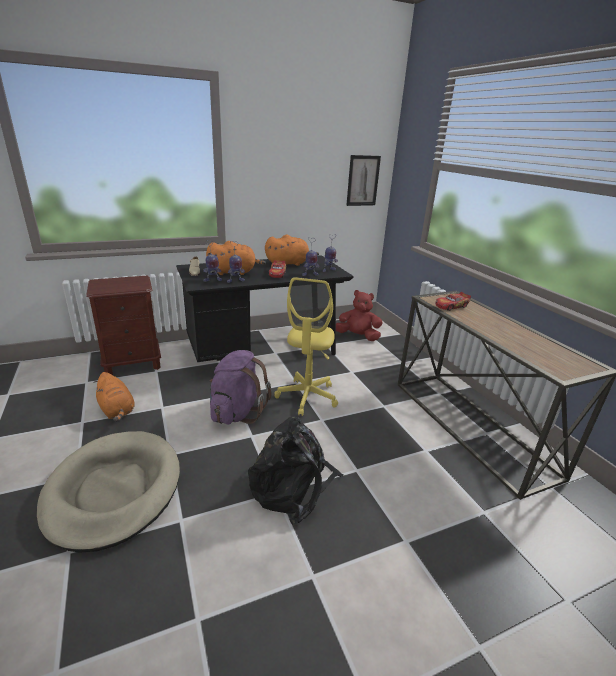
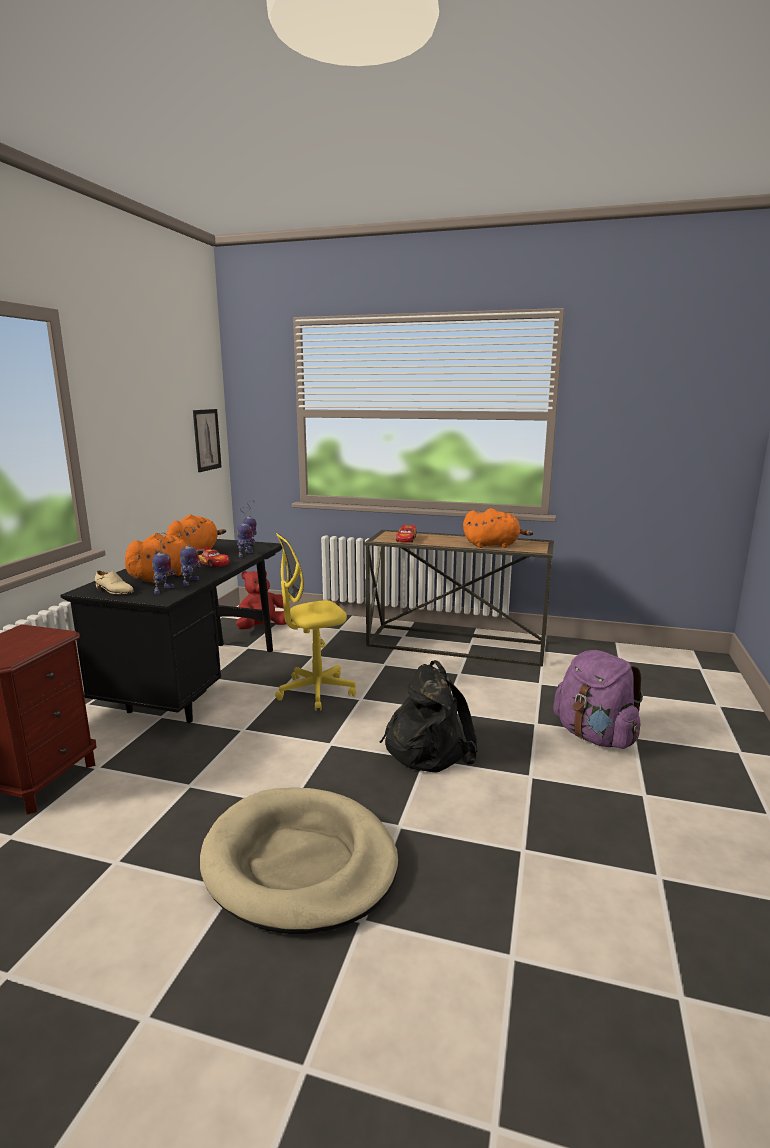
camera: 50 degrees left, 10 degrees down
(117, 410) = (138, 823): orange plush toy -> orange plush toy (493, 545)
(237, 412) = (279, 738): purple backpack -> purple backpack (595, 736)
(307, 397) = (316, 692): yellow office chair -> yellow office chair turned 105 degrees clockwise

